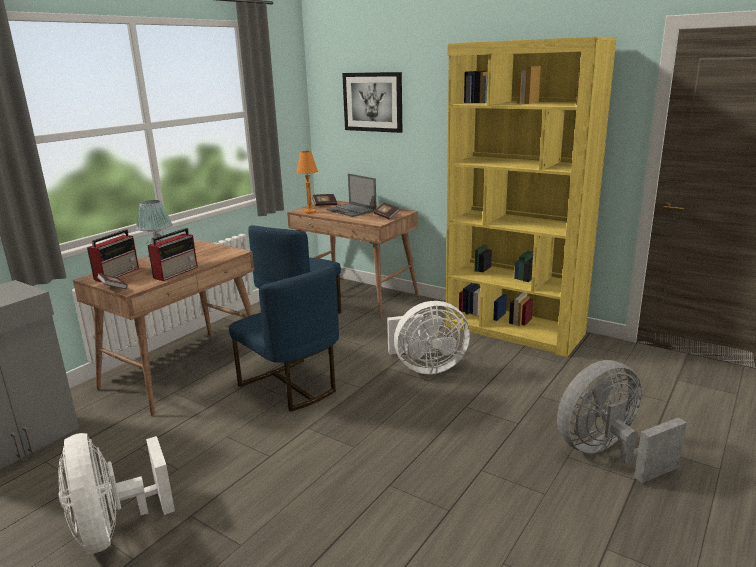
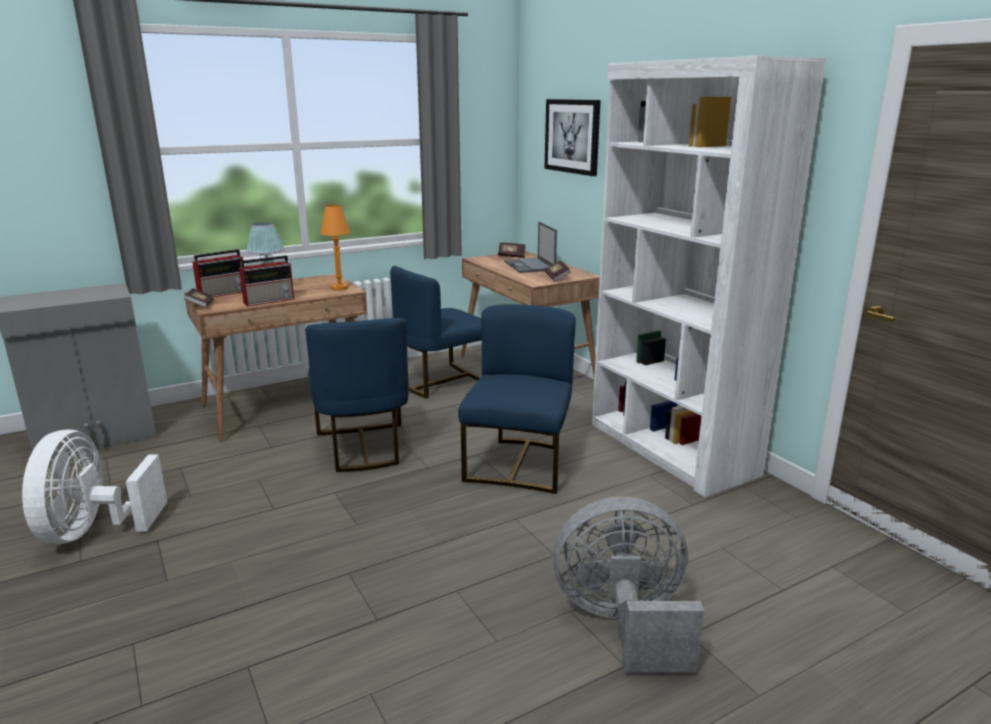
camera: 25 degrees right, 0 degrees up
(310, 212) = (483, 261): orange table lamp -> orange table lamp (339, 288)
(426, 367) = (519, 464): white fan -> blue chair
(514, 330) = (670, 449): yellow bookcase -> white bookcase

